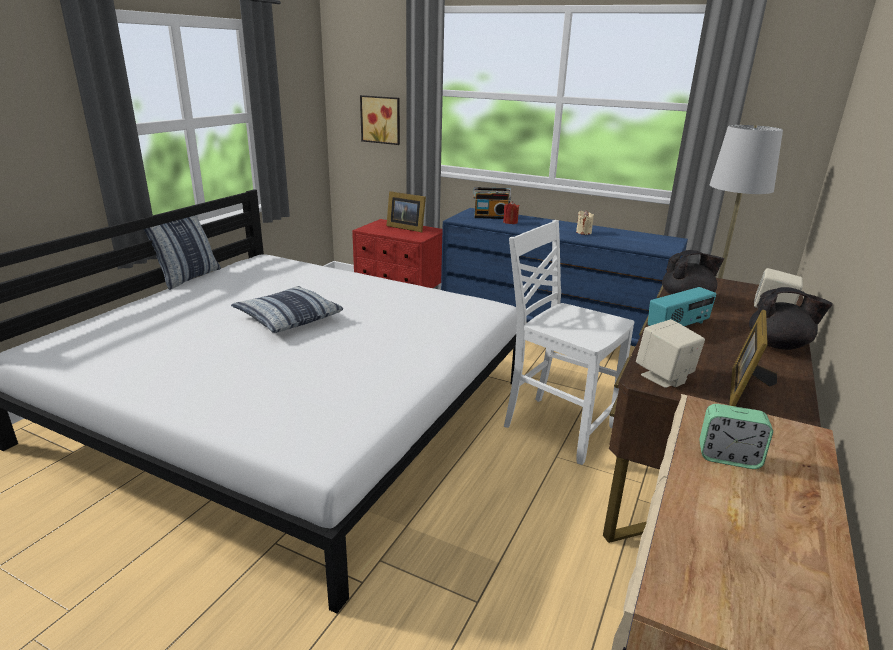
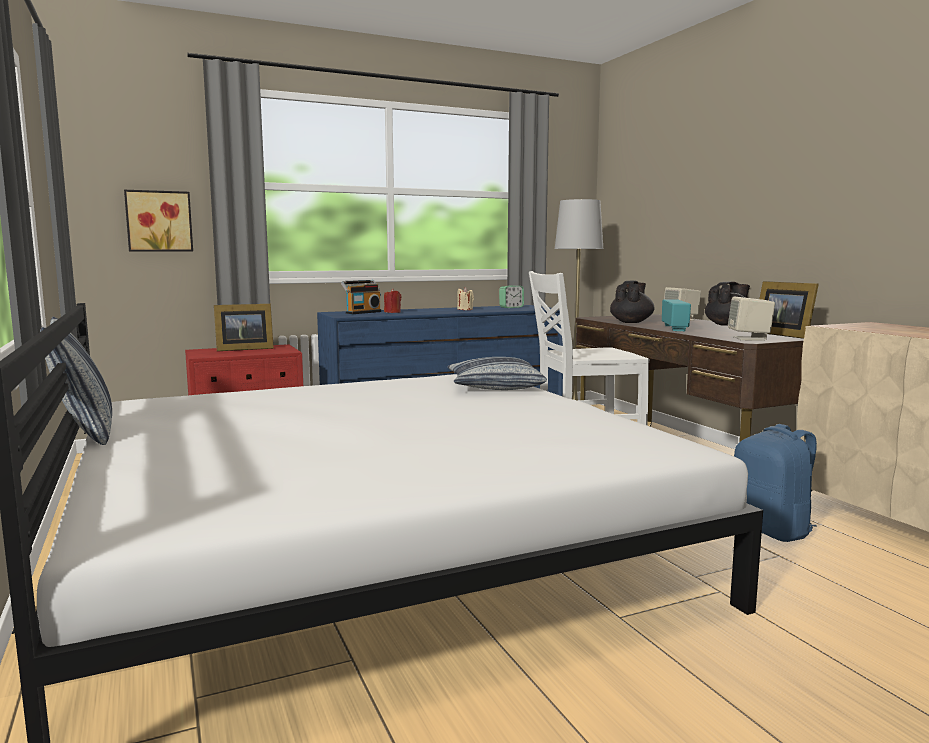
camera: 50 degrees left, 15 degrees down
(288, 318) = (356, 417): pillow -> pillow (494, 386)
(540, 581) = (771, 530): none -> blue backpack
(728, 457) = (895, 330): alarm clock -> alarm clock (511, 307)

